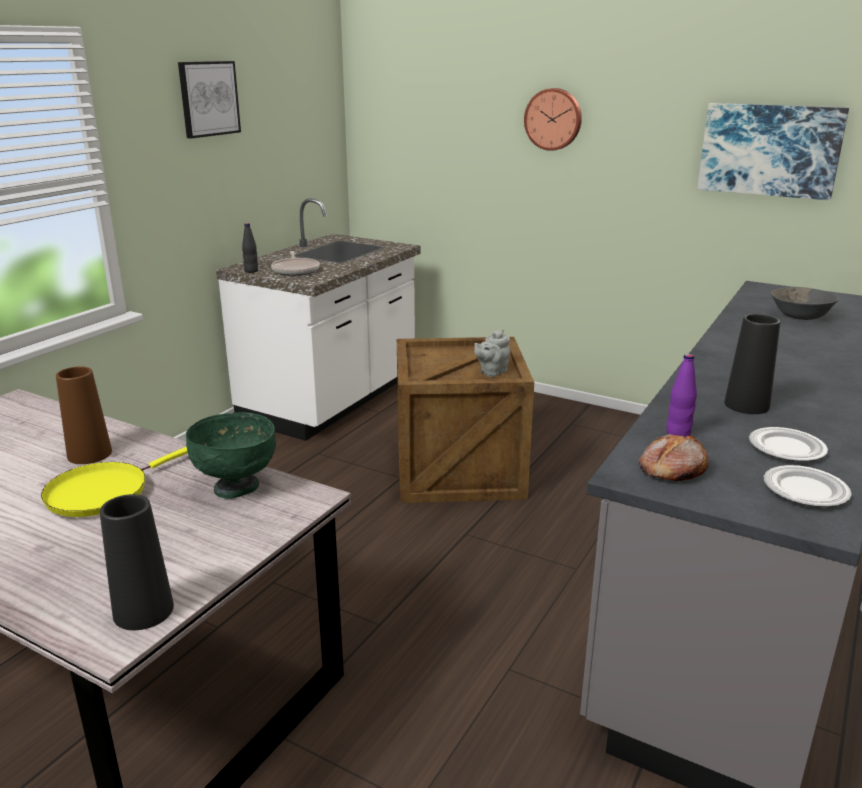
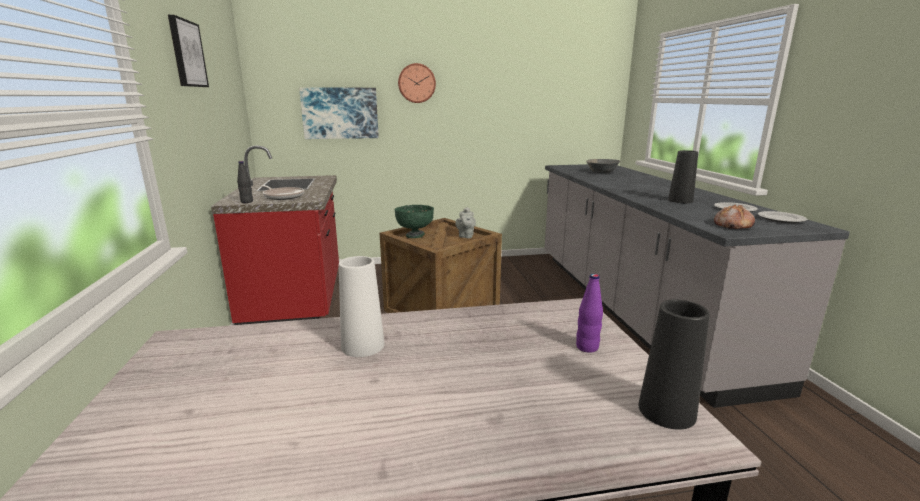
camera: 40 degrees left, 5 degrees down
(89, 454) = (363, 345): brown vase -> white vase
(103, 492) = (442, 362): yellow frying pan -> none
(237, 487) = (524, 320): green bowl -> green bowl (415, 235)
(332, 400) = (297, 301): white counter -> red counter
(678, 434) = (694, 214): purple bottle -> purple bottle (587, 347)
(769, 150) = (541, 95): picture -> picture (340, 113)

